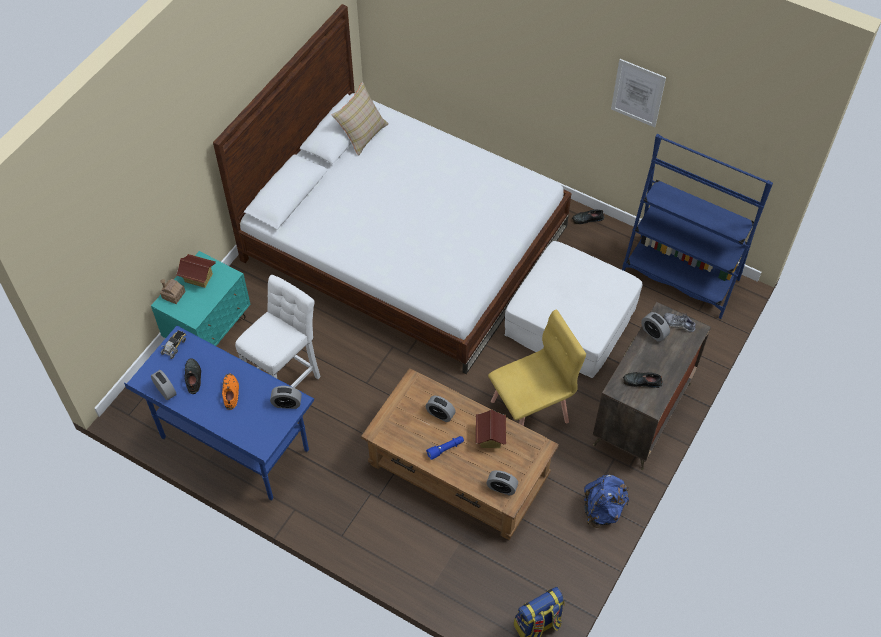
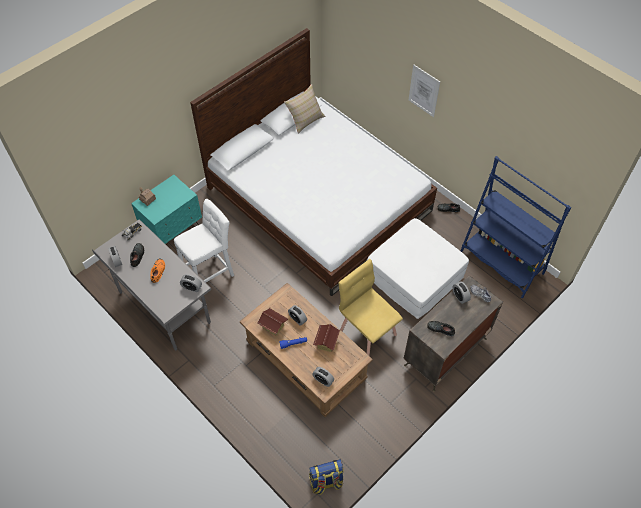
camera: 15 degrees right, 0 degrees up
(198, 278) = (167, 192): toy house -> toy house (273, 326)
(234, 445) = (164, 308): blue desk -> grey desk
(530, 411) = (367, 332): yellow chair -> yellow chair turned 120 degrees counterclockwise
(603, 509) = (397, 412): blue backpack -> none
(638, 93) = (490, 125): picture -> picture (424, 90)

